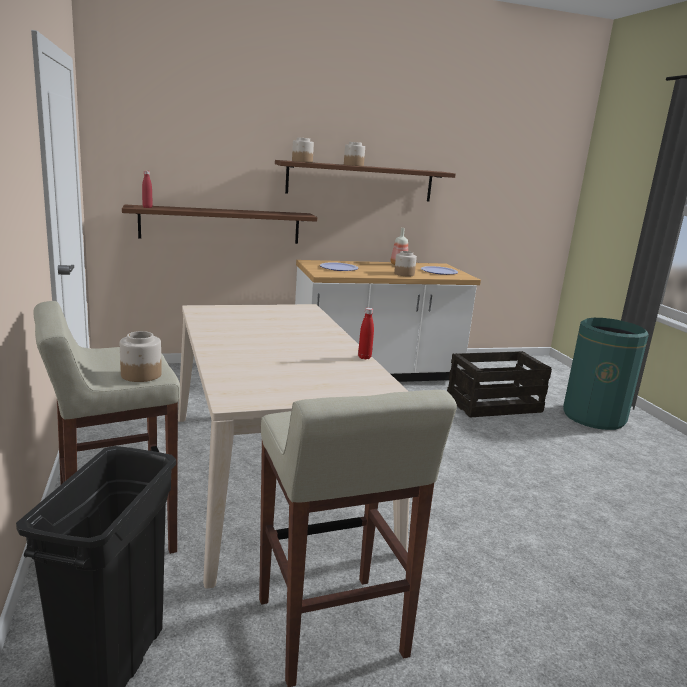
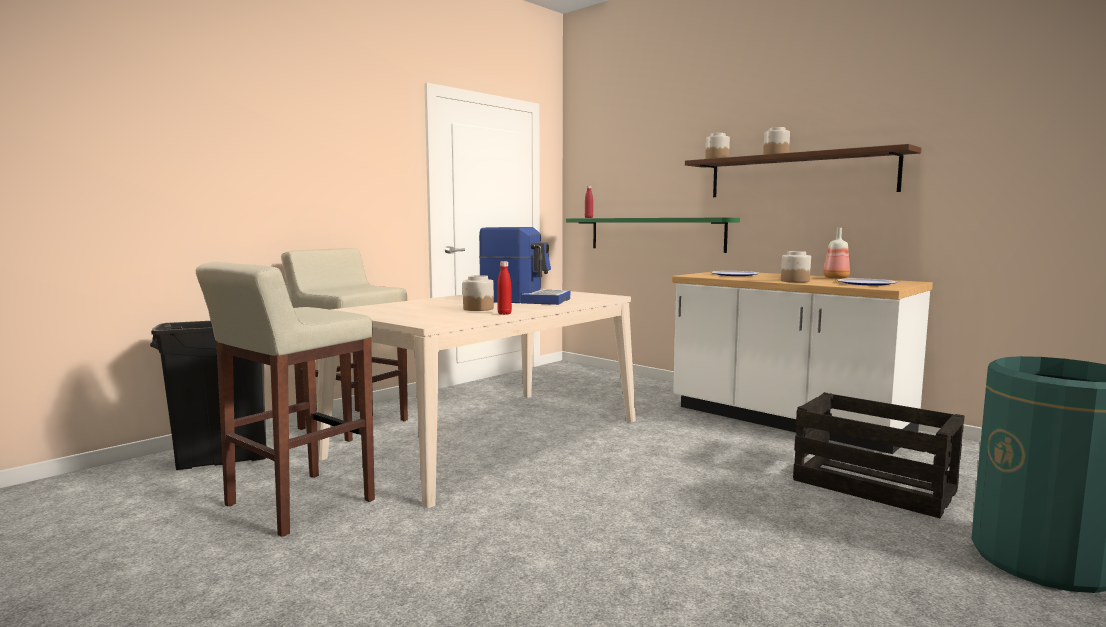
camera: 60 degrees right, 10 degrees down
(140, 375) = (337, 291): jar -> jar (478, 309)
(221, 225) = (655, 234): brown shelf -> green shelf
(285, 331) = (525, 300): none -> coffee machine

